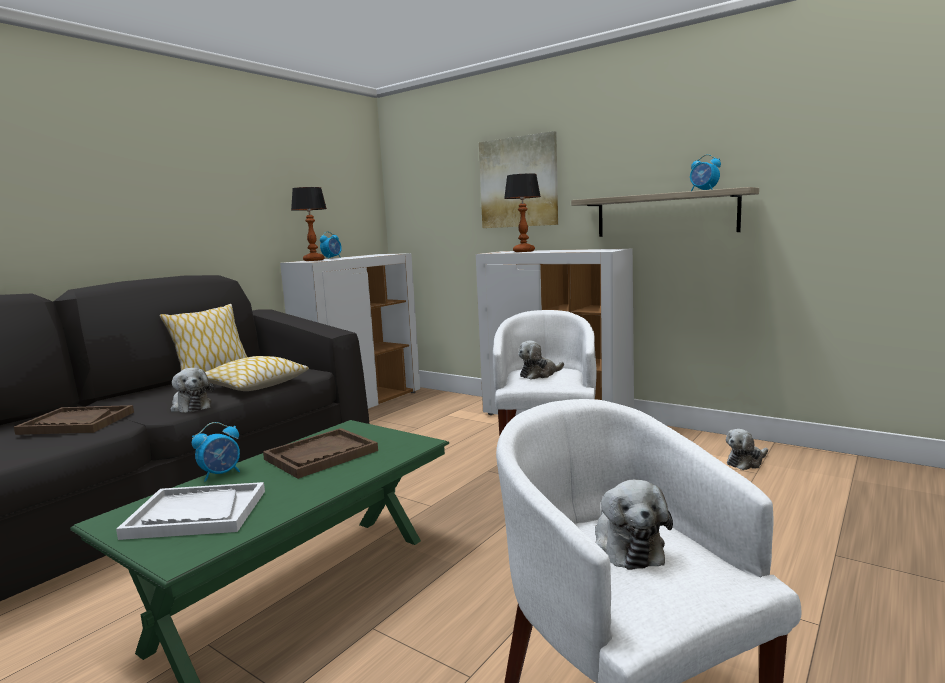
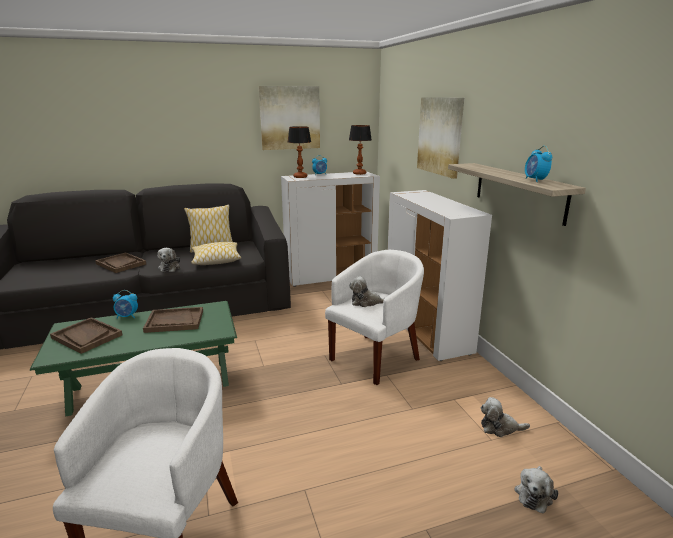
camera: 35 degrees right, 10 degrees up
(196, 514) = (86, 336): white tray -> brown tray
(284, 178) = (290, 118): none -> picture
(523, 251) = (421, 197): table lamp -> table lamp (359, 173)
(626, 545) = (150, 447): plush toy -> plush toy (534, 494)

